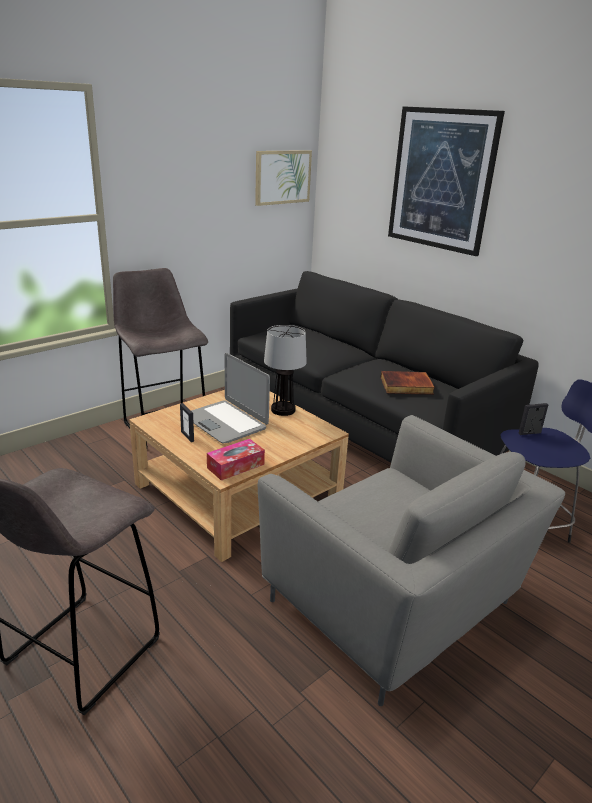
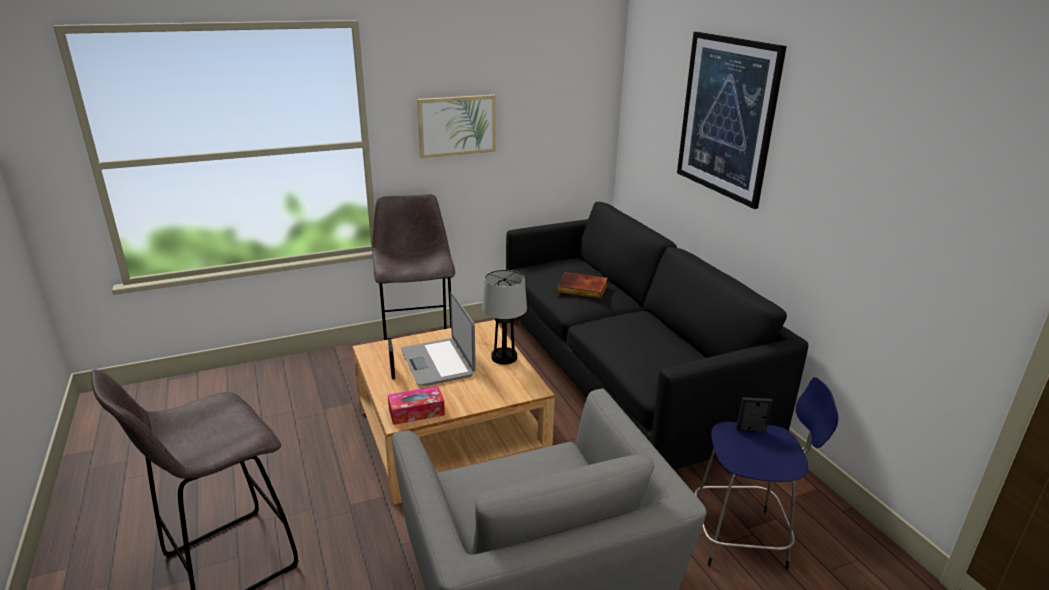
camera: 20 degrees right, 0 degrees up
(282, 177) = (576, 100): picture -> picture (457, 125)
(406, 386) = (646, 349): book -> book (581, 288)

